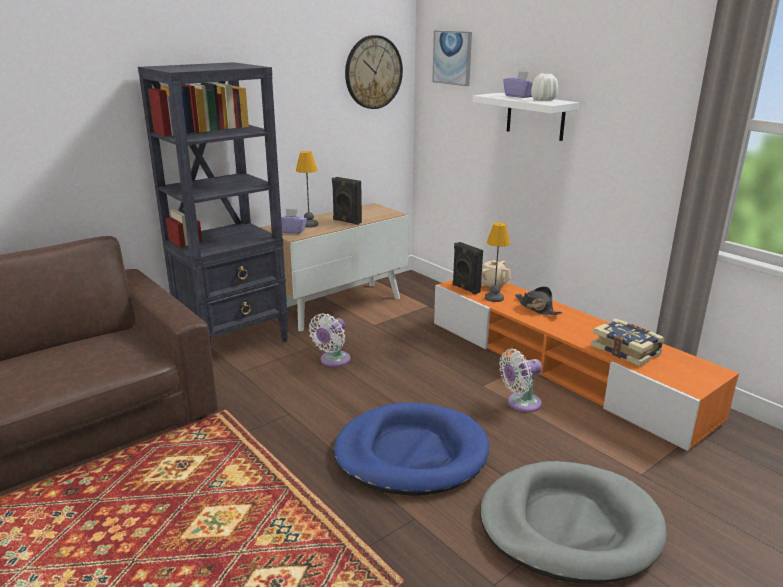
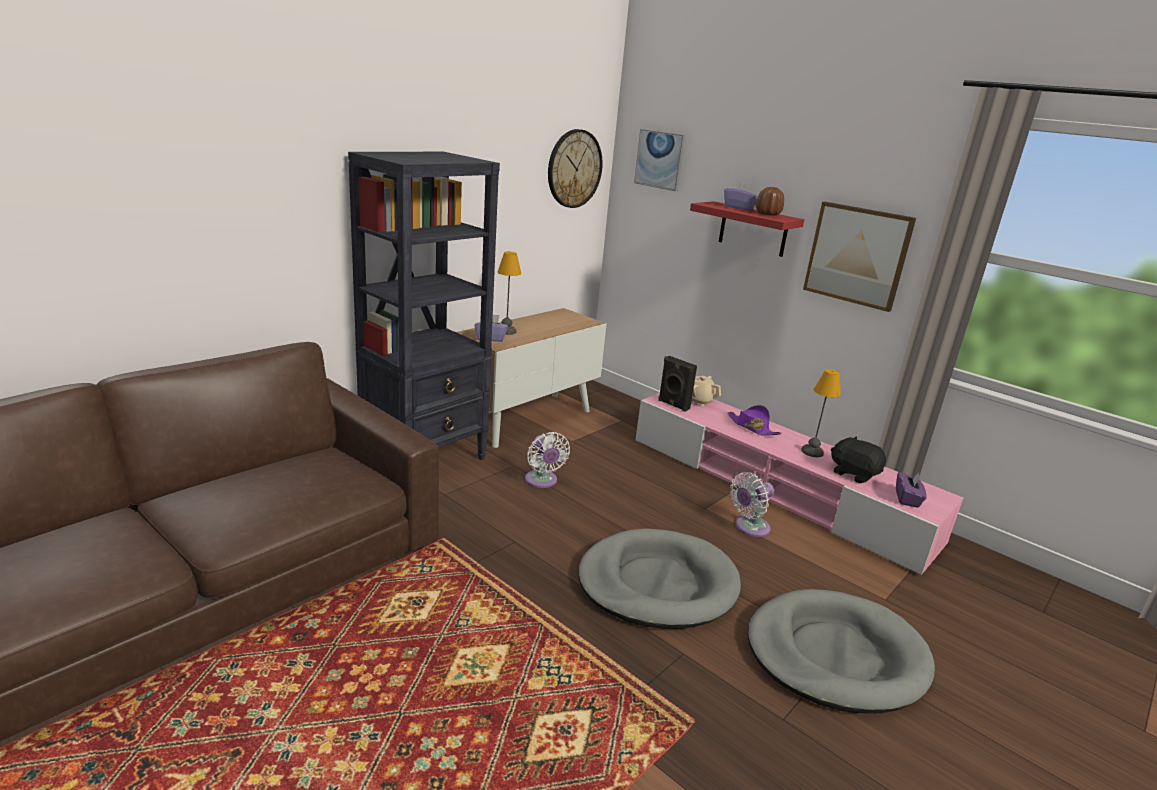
camera: 10 degrees left, 0 degrees up
(333, 361) = (542, 481): white fan -> white fan turned 45 degrees counterclockwise
(346, 221) = (545, 329): black speaker -> none
(411, 454) = (657, 583): blue dog bed -> grey dog bed
(494, 298) = (706, 415): table lamp -> table lamp (812, 451)
(535, 116) = (753, 229): white shelf -> red shelf
(537, 308) = (752, 427): black hat -> purple hat
(543, 100) = (768, 214): white vase -> brown vase
(561, 368) = (777, 490): orange tv stand -> pink tv stand
(626, 350) = (854, 474): book -> black plush toy
(629, 133) = (857, 255): none -> picture
(675, 374) = (907, 499): none -> purple tissue box

